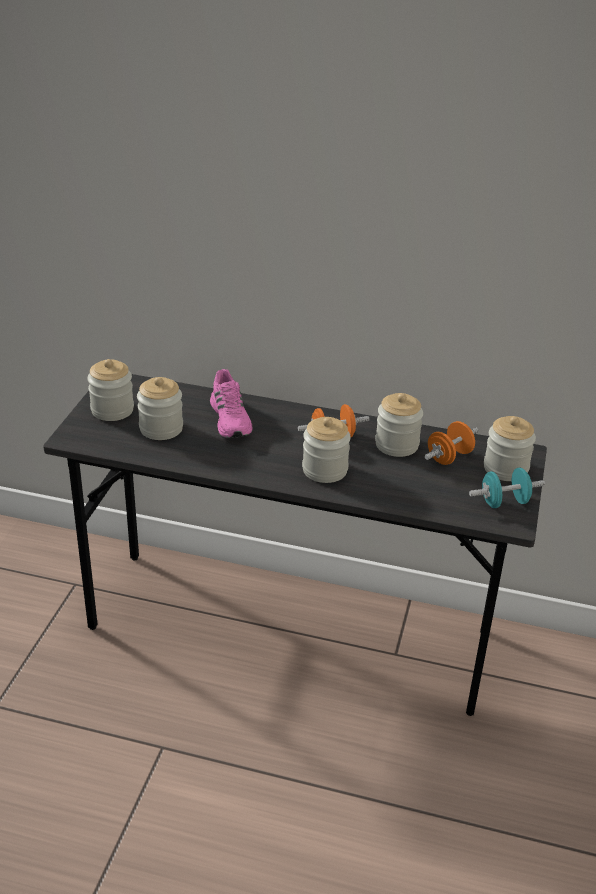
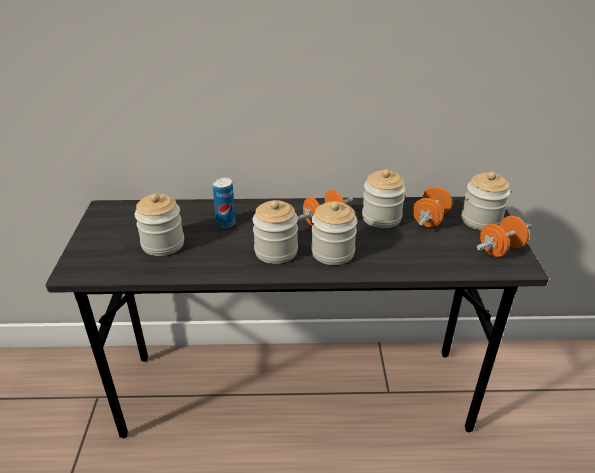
camera: 15 degrees left, 0 degrees up
(112, 410) = (109, 235): jar -> jar (276, 251)
(231, 419) = (226, 223): pink shoe -> can
(504, 502) = (500, 249): turquoise dumbbell -> orange dumbbell

